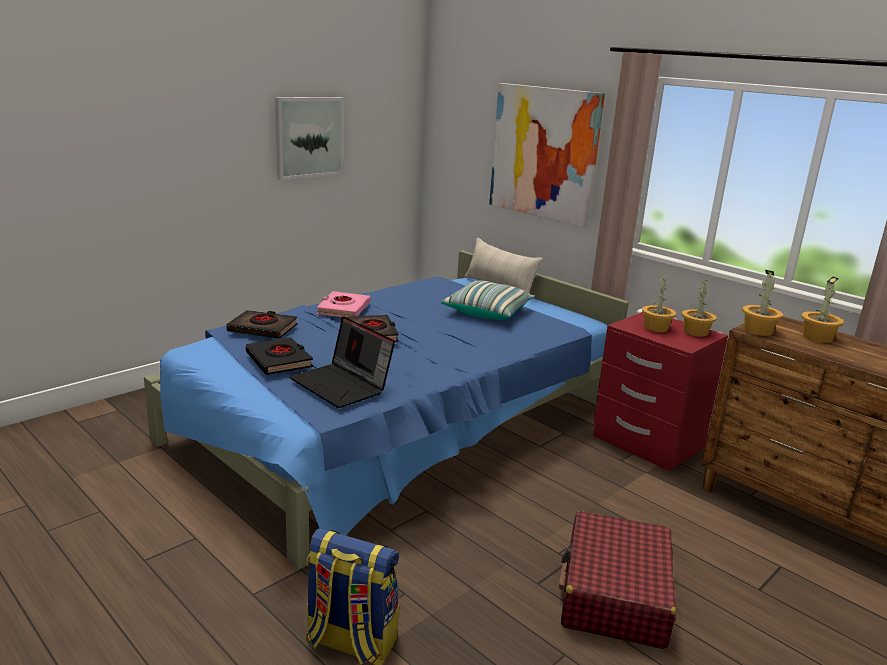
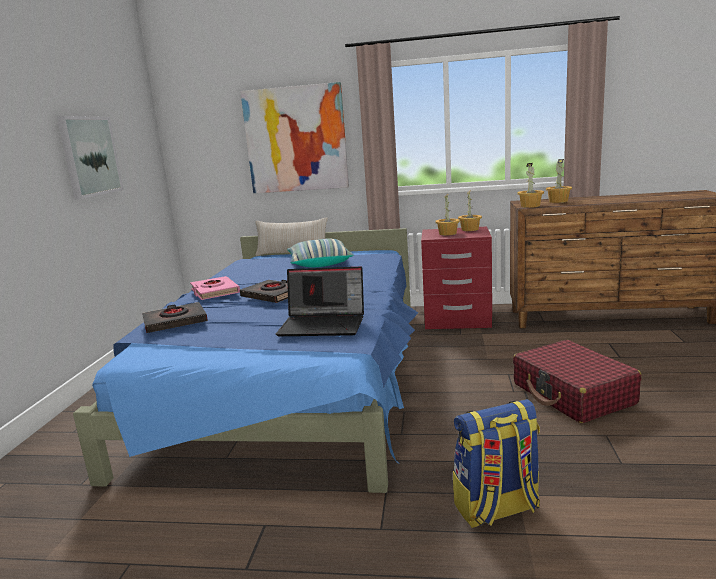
camera: 35 degrees left, 5 degrees down
(279, 360) = (239, 331): black book -> none

